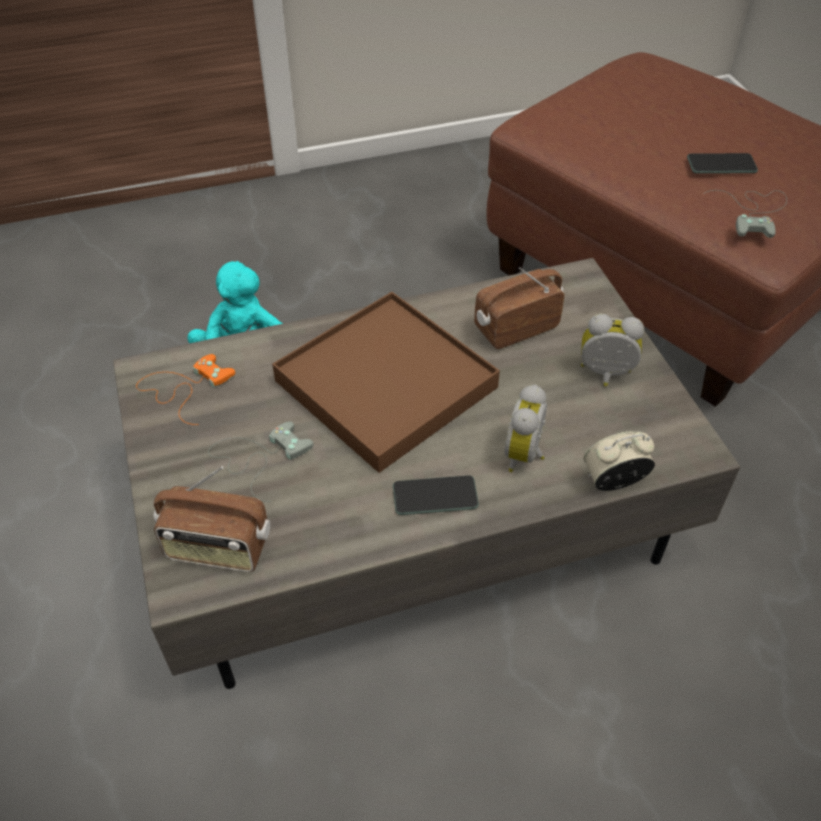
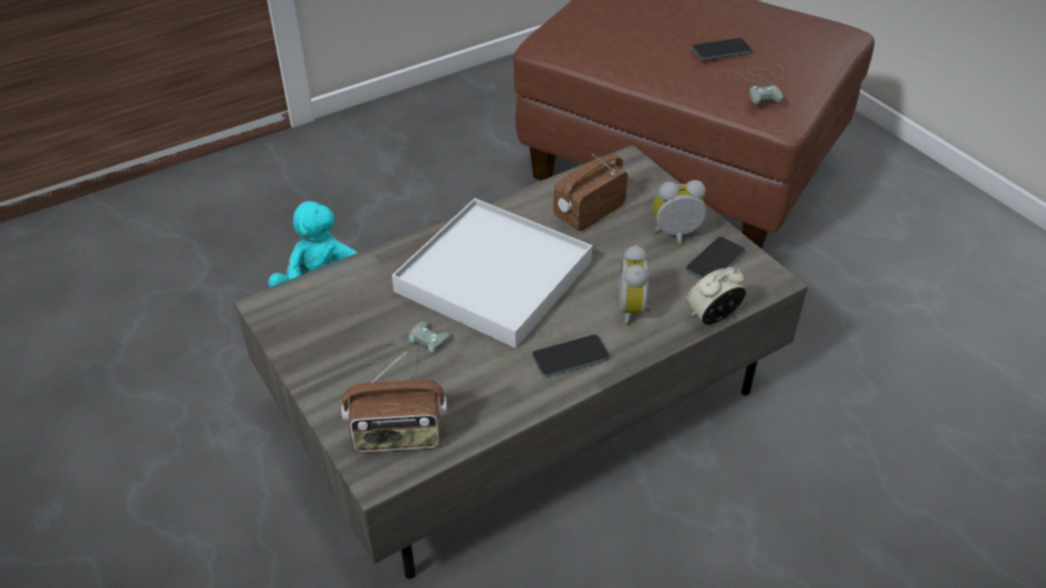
camera: 15 degrees left, 5 degrees down
(185, 388) = (313, 312): orange game controller -> none
(386, 385) = (494, 277): brown tray -> white tray
(640, 413) = (715, 260): none -> phone

